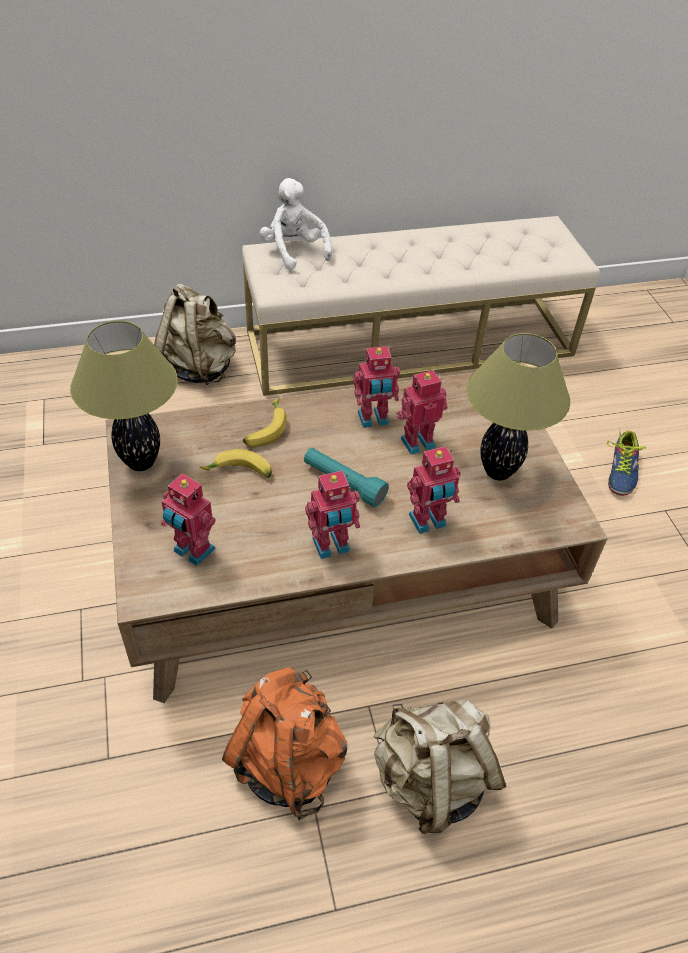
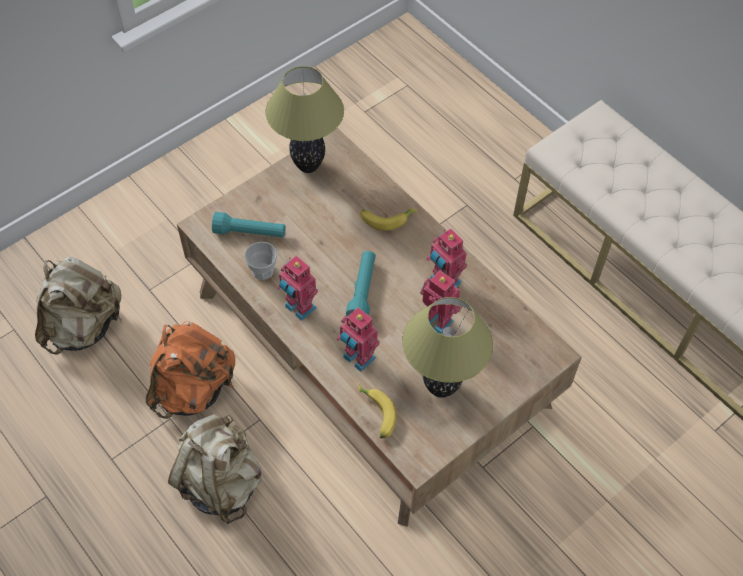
camera: 65 degrees right, 10 degrees up
(192, 551) = (250, 233): toy robot -> turquoise flashlight
(199, 367) = (513, 157): beige backpack -> beige backpack (84, 326)
(239, 473) = (333, 224): banana -> banana (375, 414)
(256, 560) = (263, 271): none -> cup
(294, 251) = (619, 136): white plush toy -> none
(622, 471) = (623, 533): shoe -> none

